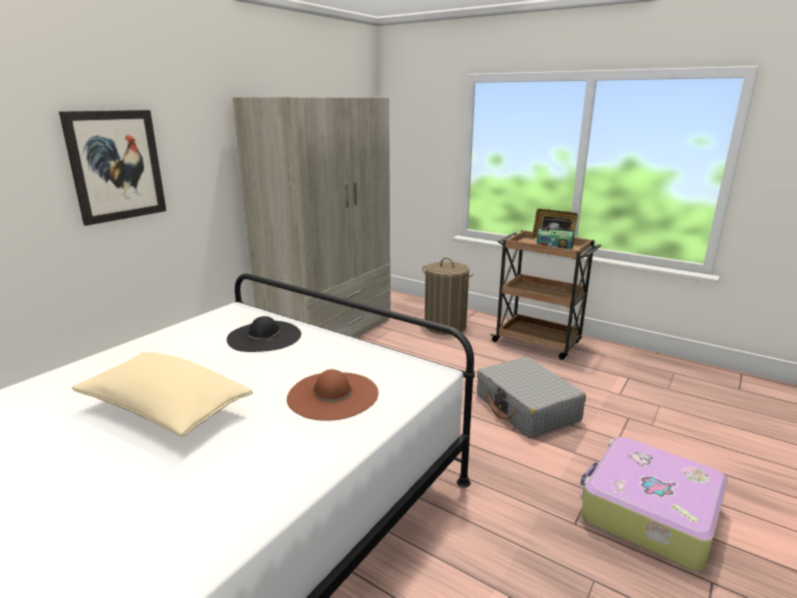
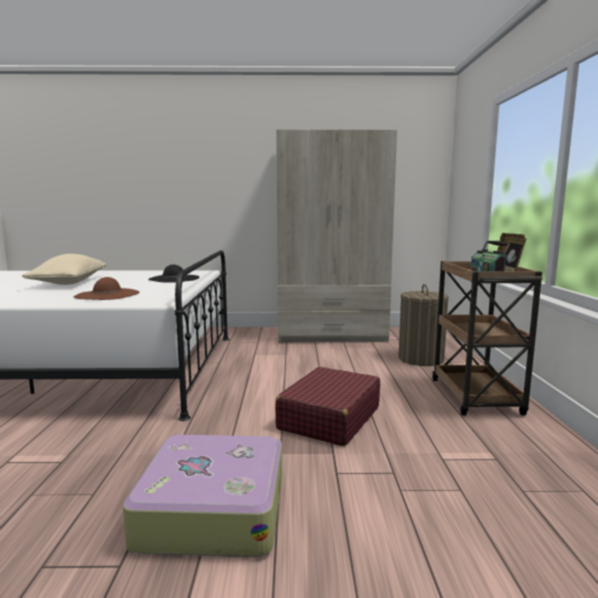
camera: 55 degrees right, 10 degrees down
(116, 165) = (191, 179): picture -> none
(527, 408) = (329, 418): grey suitcase -> red suitcase

